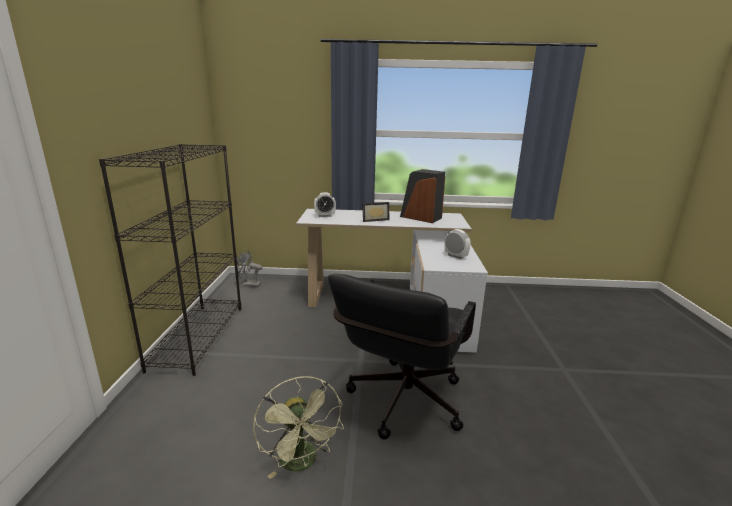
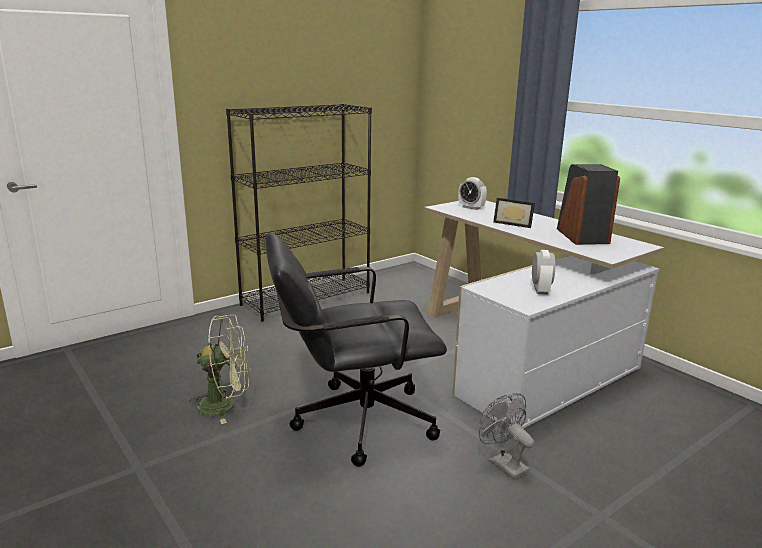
camera: 50 degrees right, 0 degrees up
(248, 284) = (411, 276): grey fan -> grey fan (503, 464)
(302, 463) = (225, 405): green fan -> green fan turned 120 degrees counterclockwise

